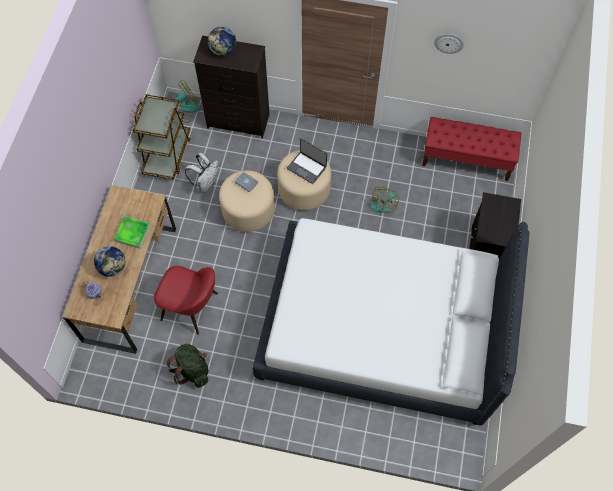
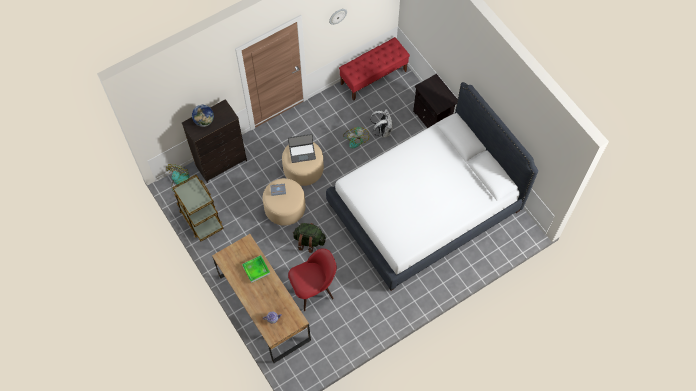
camera: 45 degrees left, 0 degrees up
(113, 267) = (267, 296): globe -> none
(192, 369) = (351, 319): green backpack -> green backpack (309, 241)
(206, 184) = (243, 215): white backpack -> white backpack (382, 131)

